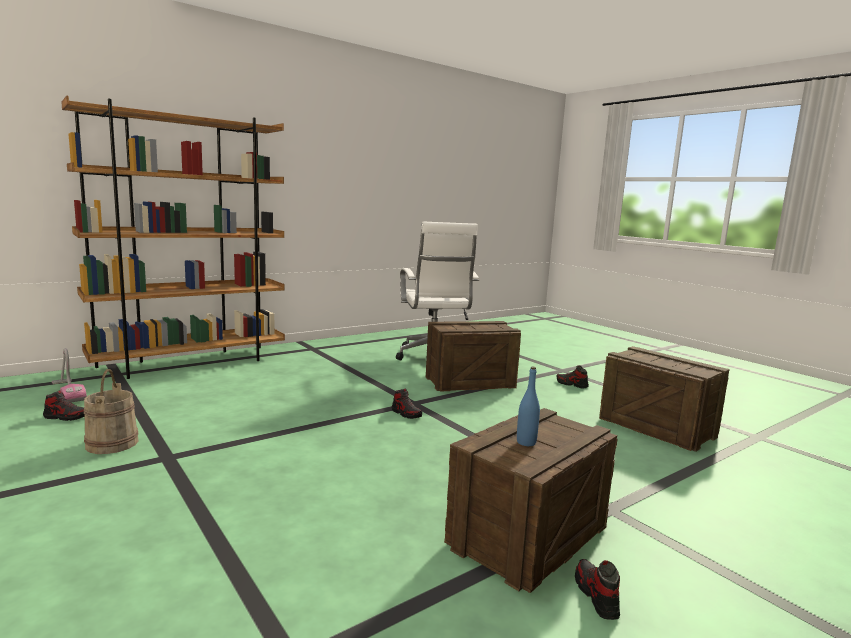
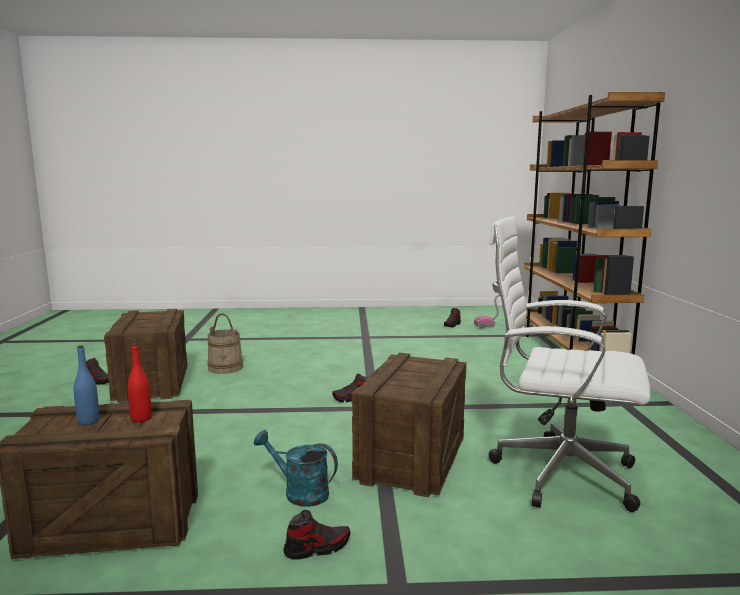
camera: 125 degrees right, 0 degrees up
(111, 443) = (399, 330): beige bucket -> beige bucket (225, 367)
(526, 442) = (150, 319): blue bottle -> blue bottle (88, 421)
(548, 397) = (299, 492): none -> turquoise watering can
(644, 357) = (141, 418): none -> red bottle

